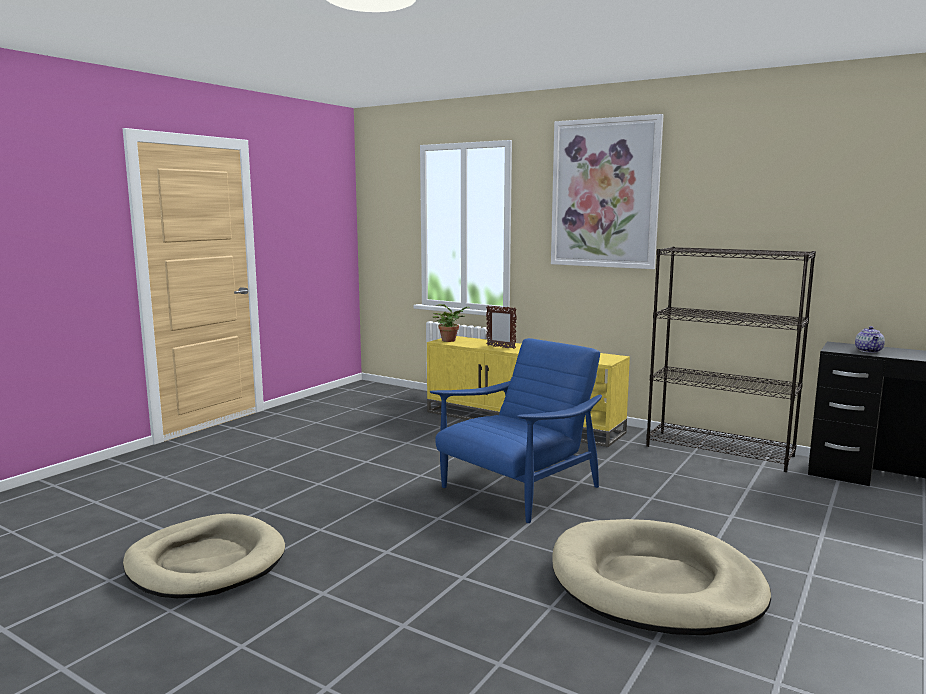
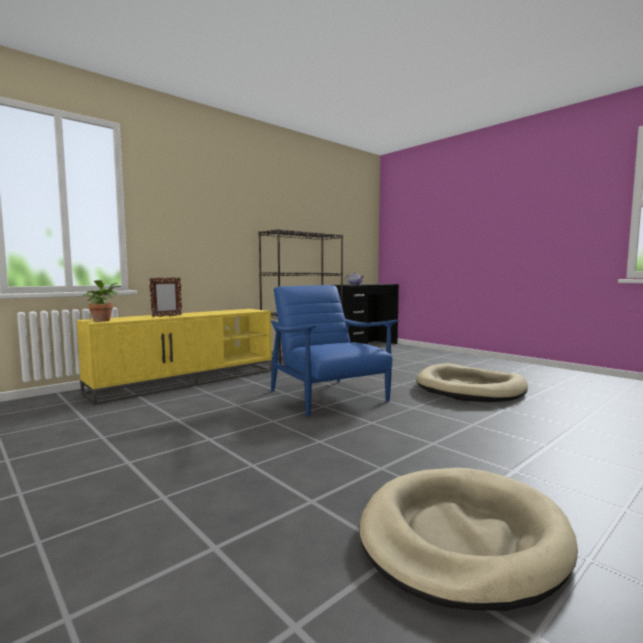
camera: 75 degrees left, 5 degrees down
(604, 193) = (209, 189): picture -> none

